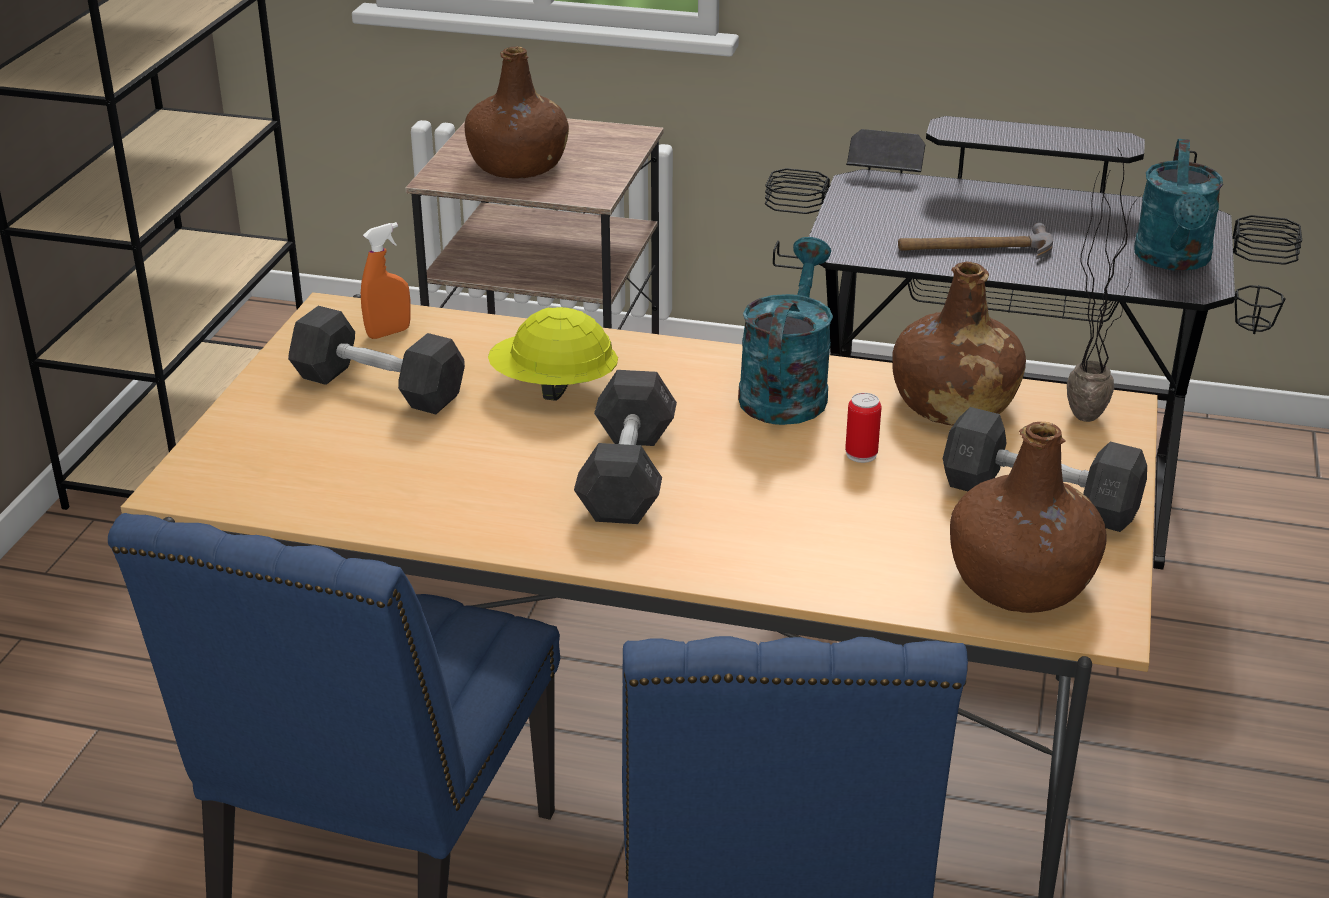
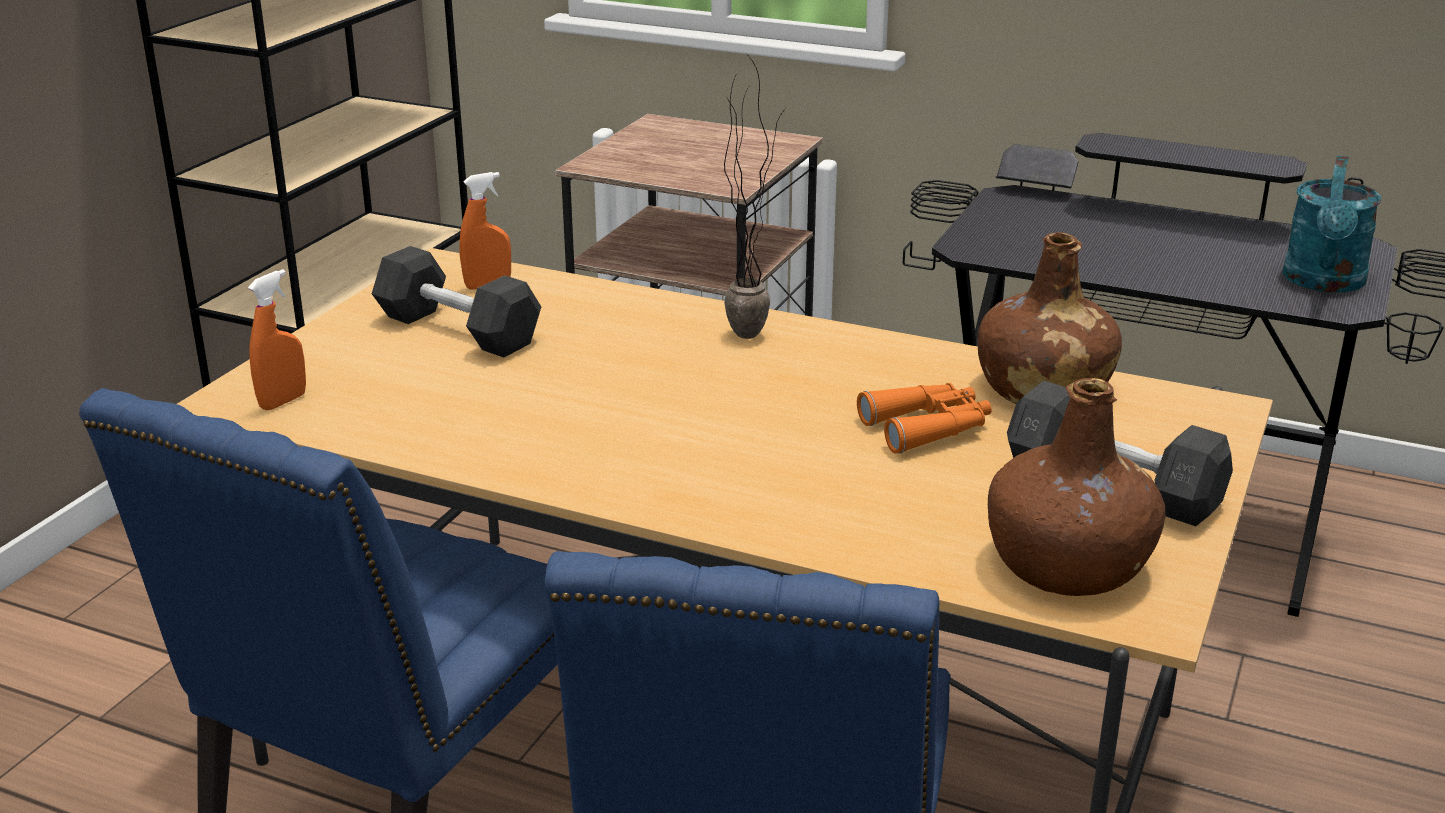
camera: 10 degrees right, 5 degrees down
(236, 484) = (283, 401): none -> orange spray bottle
(519, 166) = (670, 159): brown bottle -> none
(553, 388) = (630, 344): yellow hard hat -> none
(627, 474) = (675, 425): grey dumbbell -> none
(786, 389) = (868, 363): turquoise watering can -> none
(861, 454) = (928, 428): can -> orange binoculars
(974, 248) = (1110, 258): hammer -> none
(1086, 409) = (1188, 407): potted plant -> potted plant (752, 329)

